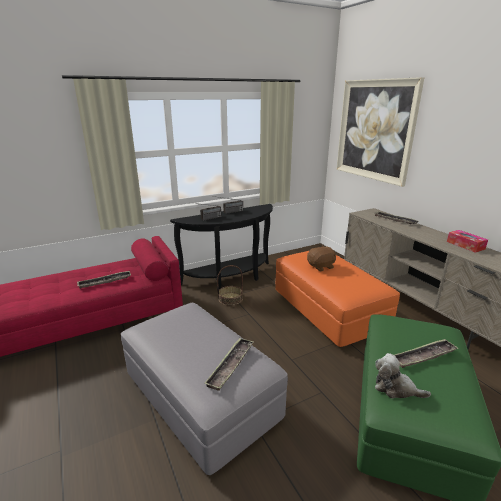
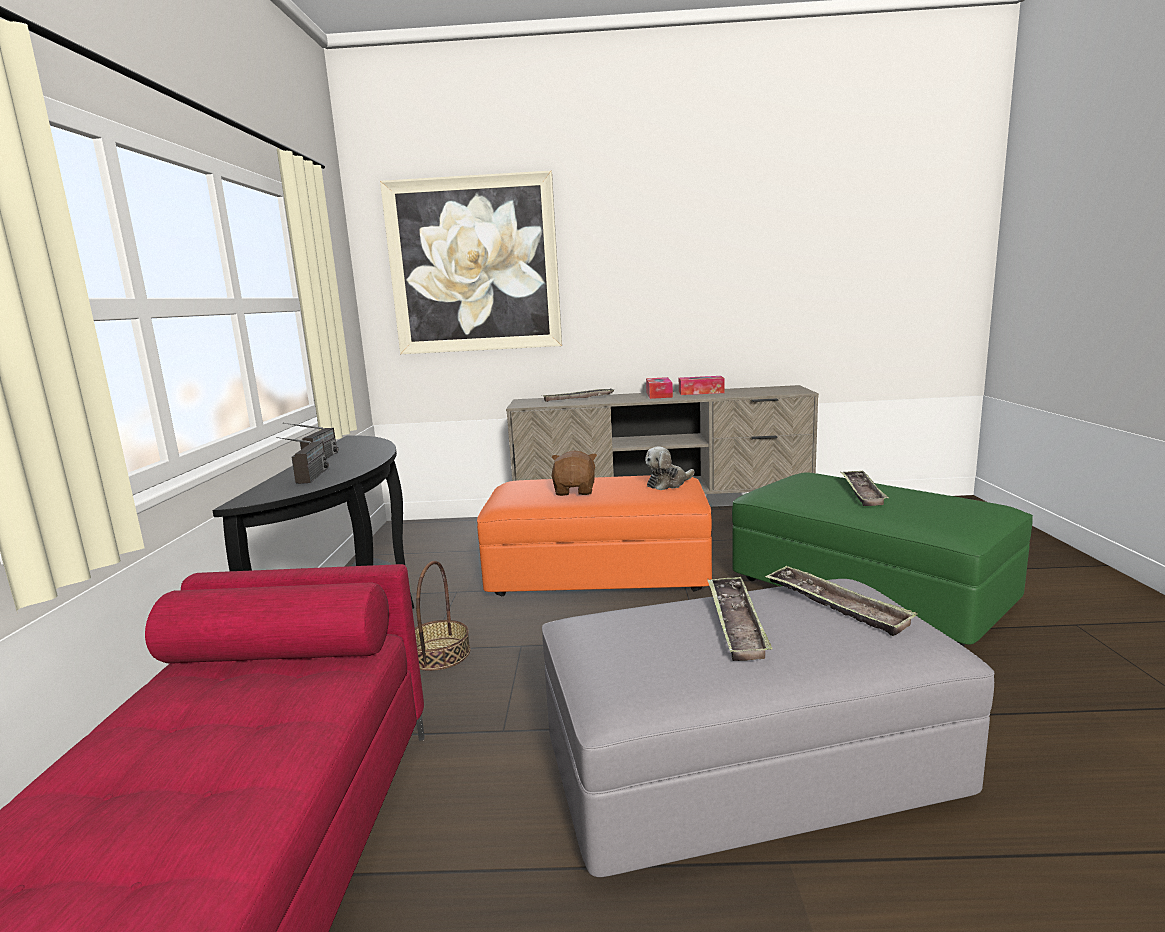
camera: 60 degrees left, 10 degrees down
(105, 282) = (251, 740): tray -> tray (736, 622)
(395, 388) = (921, 517): plush toy -> plush toy (668, 484)
(437, 236) = (659, 395): none -> tissue box

